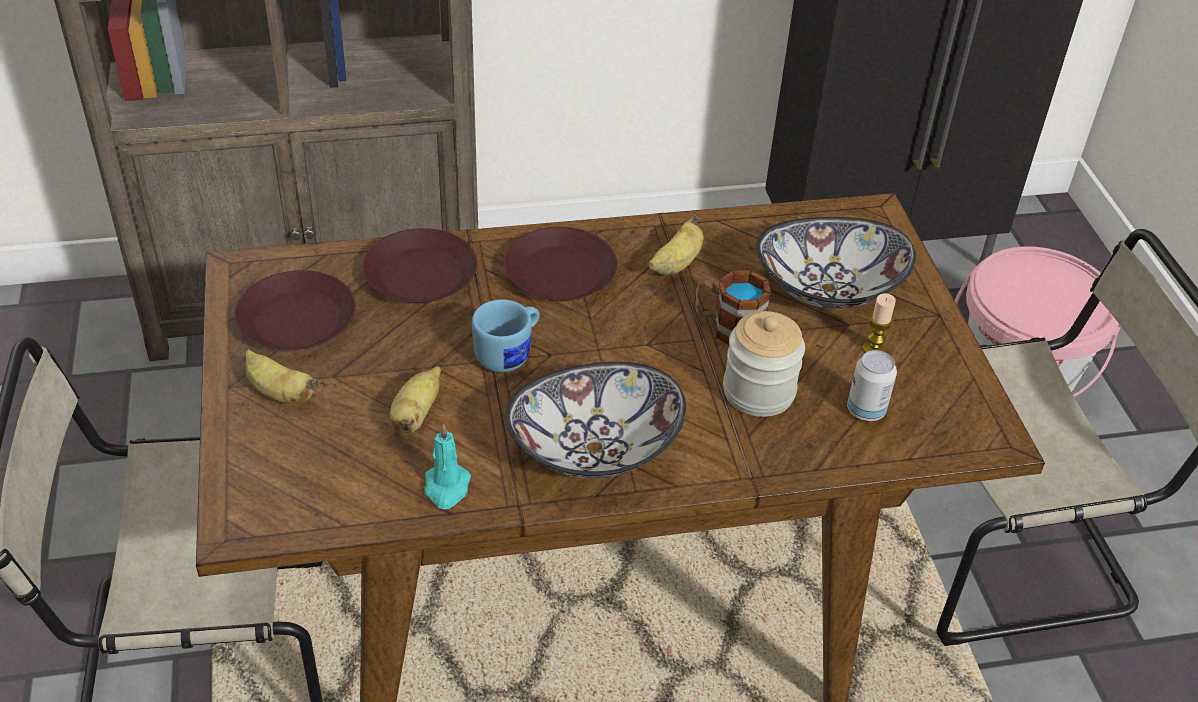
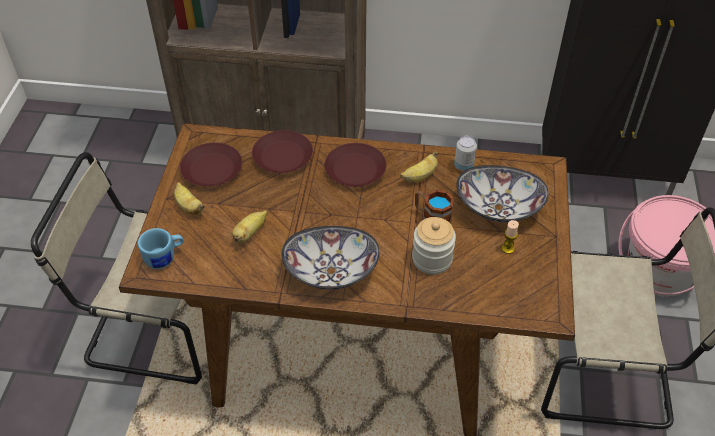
camera: 20 degrees right, 5 degrees up
(447, 488) = (249, 275): turquoise candle -> none
(510, 353) = (310, 210): blue mug -> blue mug (165, 258)
(865, 410) = (486, 283): can -> can (463, 166)

